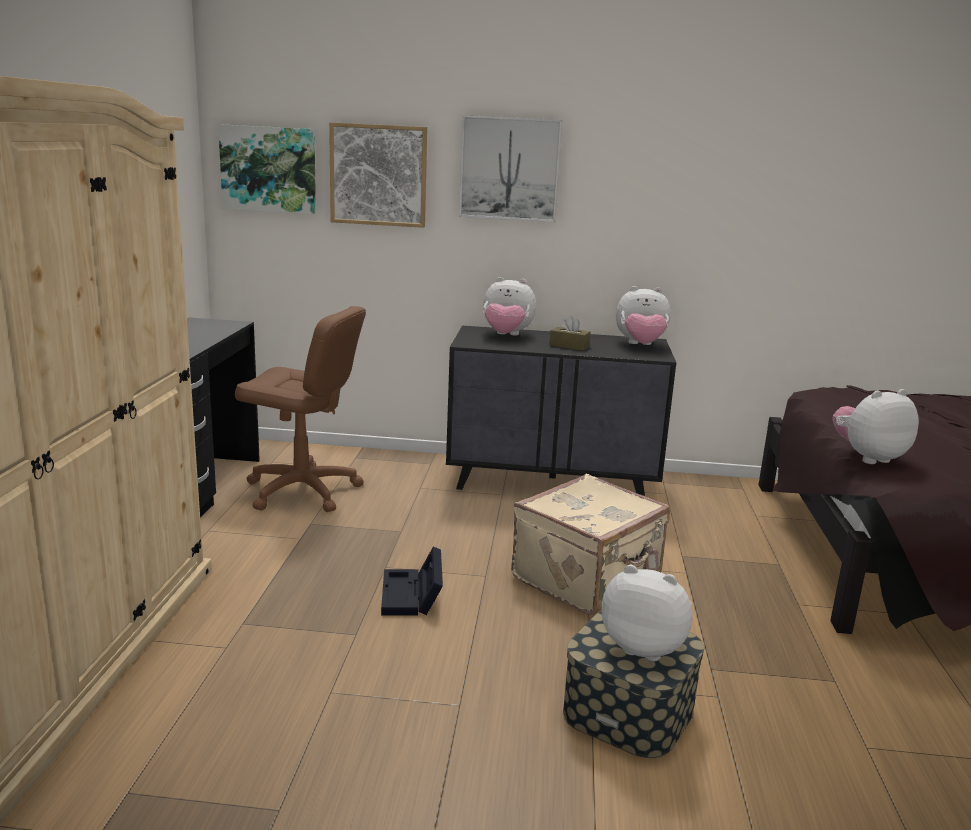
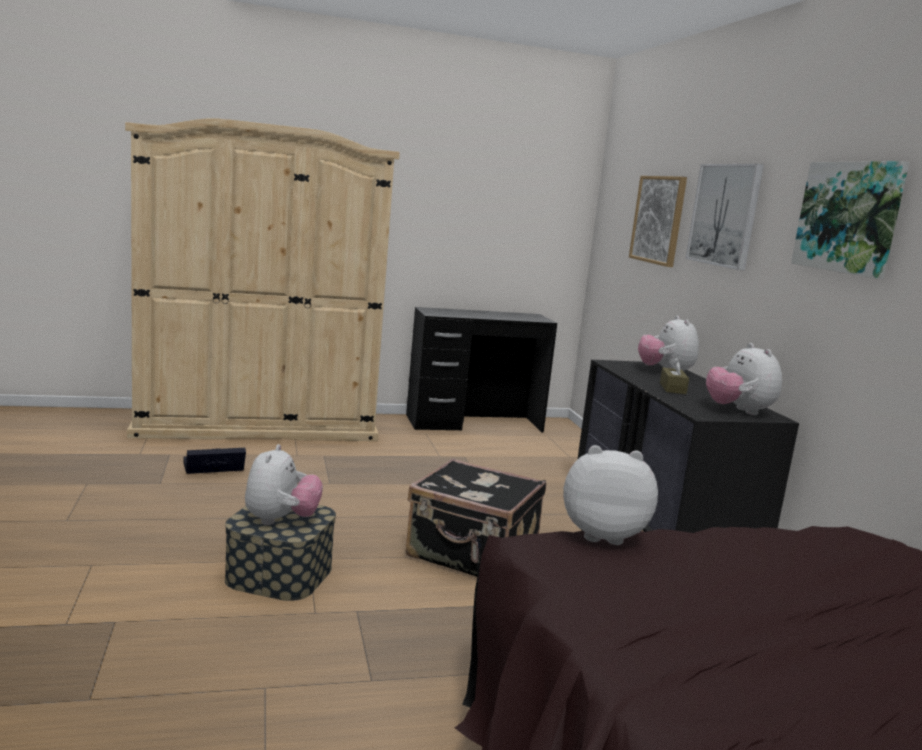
camera: 70 degrees right, 5 degrees down
(269, 169) = (616, 214): picture -> picture (849, 217)
(302, 491) = (511, 448): brown office chair -> none
(412, 596) = (389, 494): black storage box -> black storage box (212, 468)
(588, 578) = (472, 555): beige suitcase -> black suitcase
(868, 457) = (602, 534): plush toy -> plush toy turned 45 degrees counterclockwise

